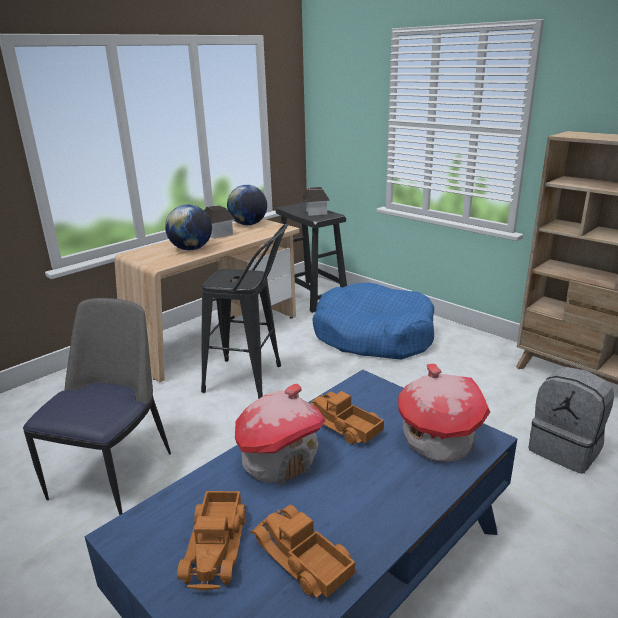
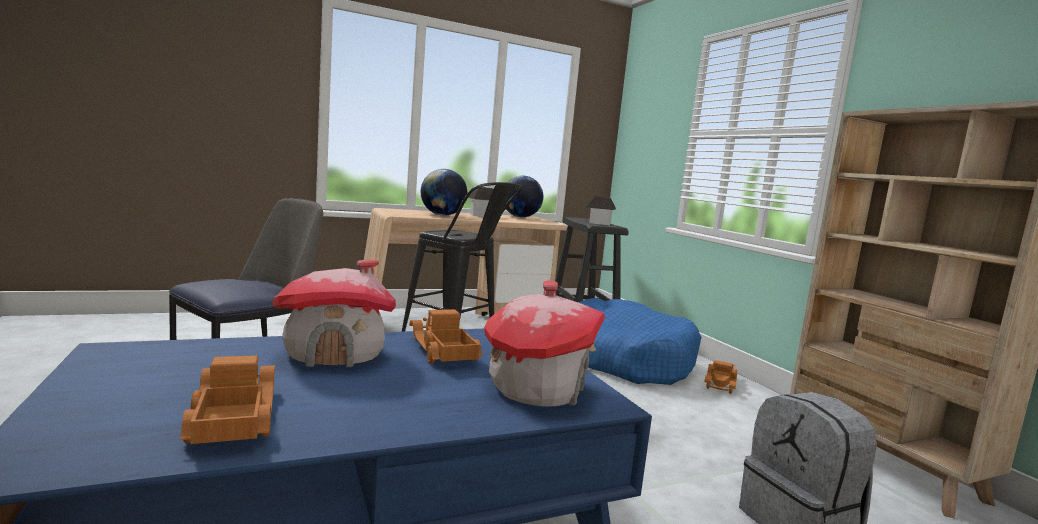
camera: 20 degrees right, 15 degrees down
(217, 546) = (170, 383): toy truck -> toy truck (721, 383)

